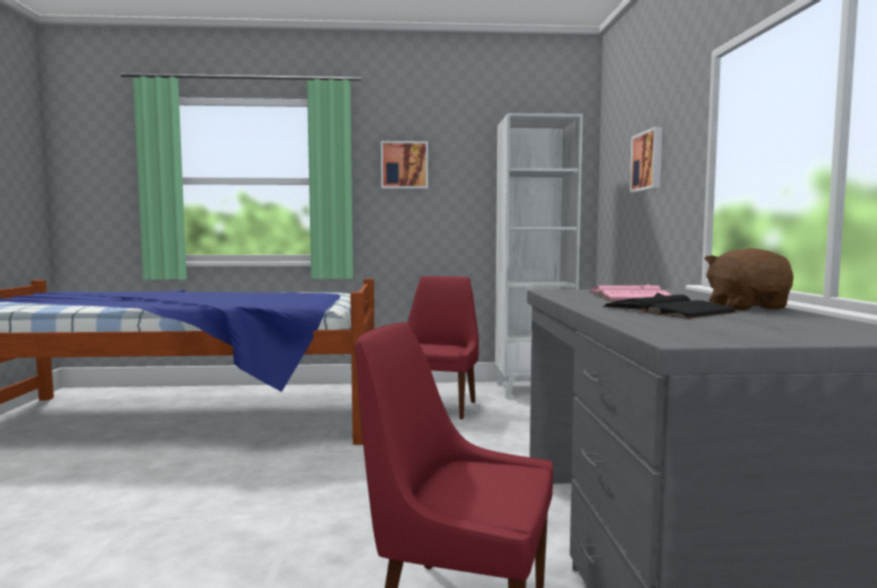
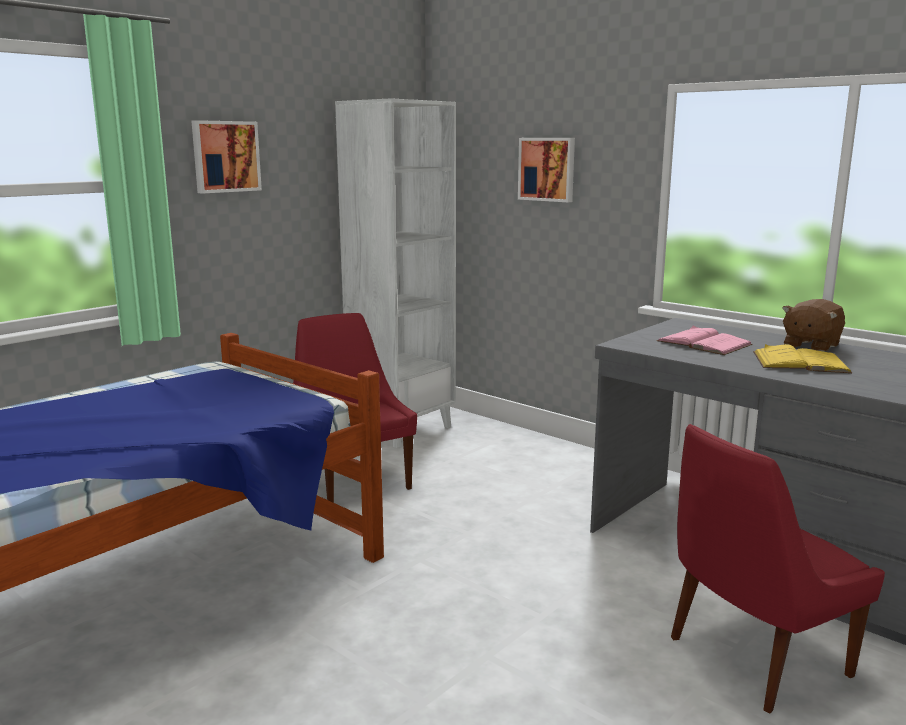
camera: 45 degrees left, 10 degrees up
(667, 310) = (800, 362): black book -> yellow book
(746, 307) = (810, 345): brown plush toy -> brown plush toy turned 90 degrees counterclockwise

